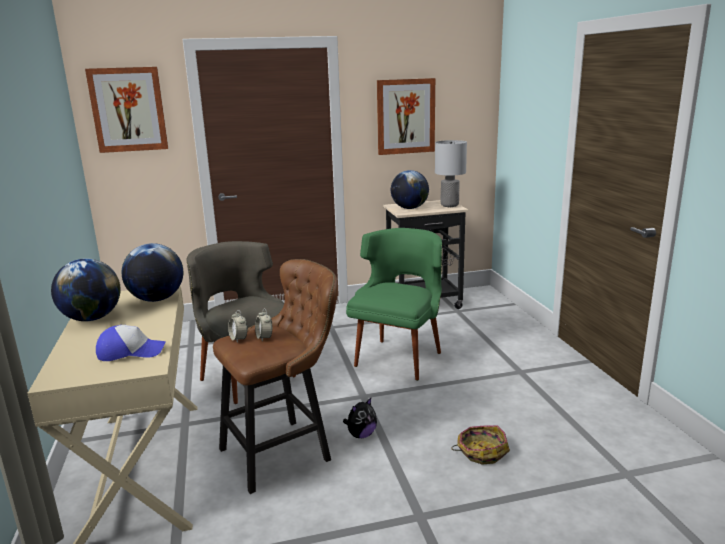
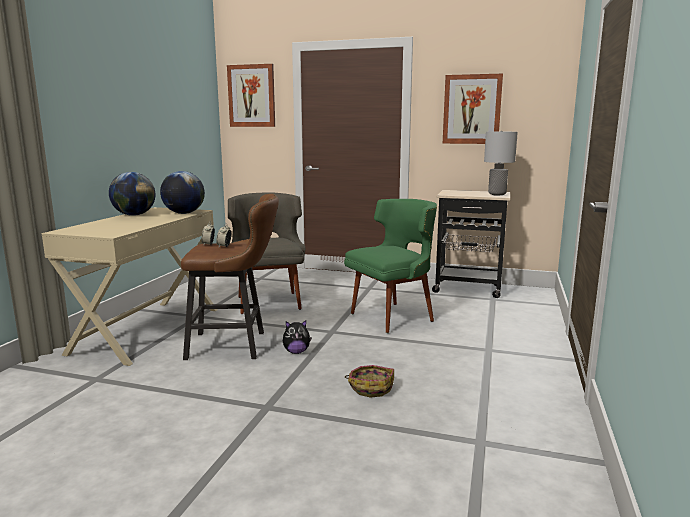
camera: 30 degrees right, 5 degrees down
(131, 352) = (118, 228): cap -> none
(409, 208) = (458, 193): globe -> none

